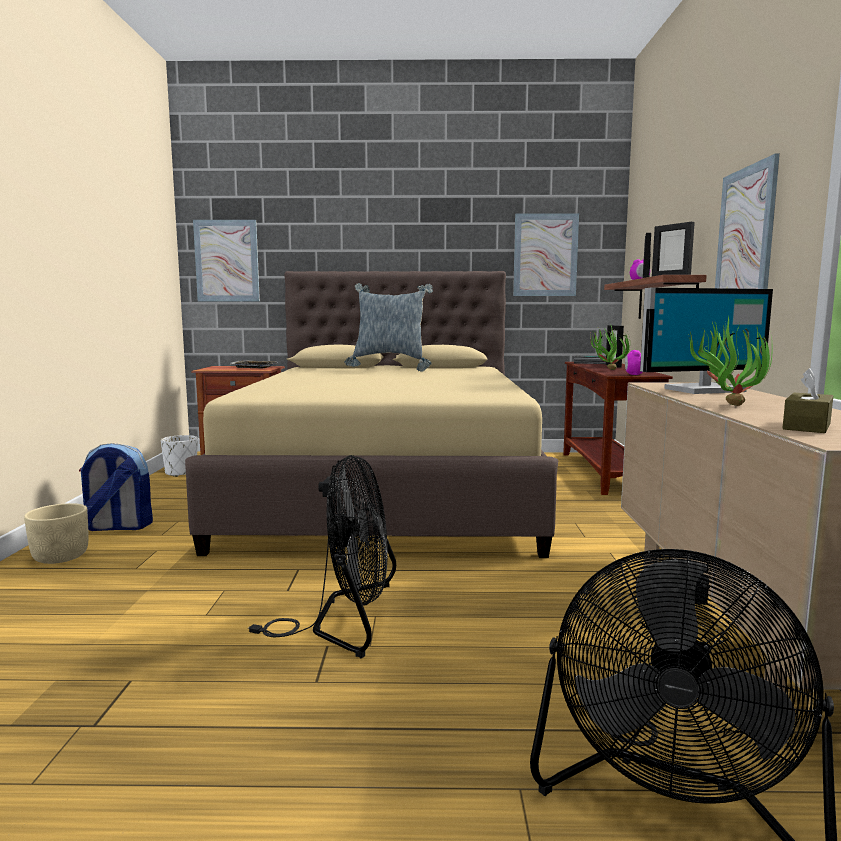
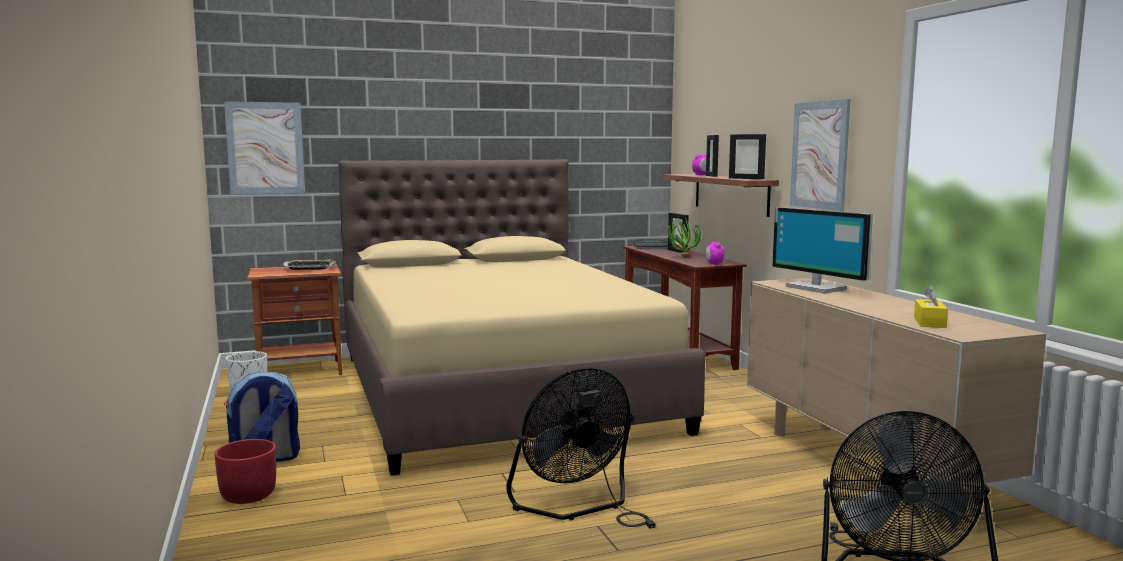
camera: 20 degrees left, 0 degrees up
(61, 557) = (248, 496): beige planter -> red planter
(344, 619) = (588, 505): black fan -> black fan turned 105 degrees counterclockwise
(390, 369) = (475, 266): pillow -> none
(545, 255) = (601, 142): picture -> none
(702, 390) = (817, 288): monitor -> monitor turned 90 degrees clockwise
(726, 404) = (856, 303): potted plant -> none
(806, 426) = (929, 322): brown tissue box -> yellow tissue box

